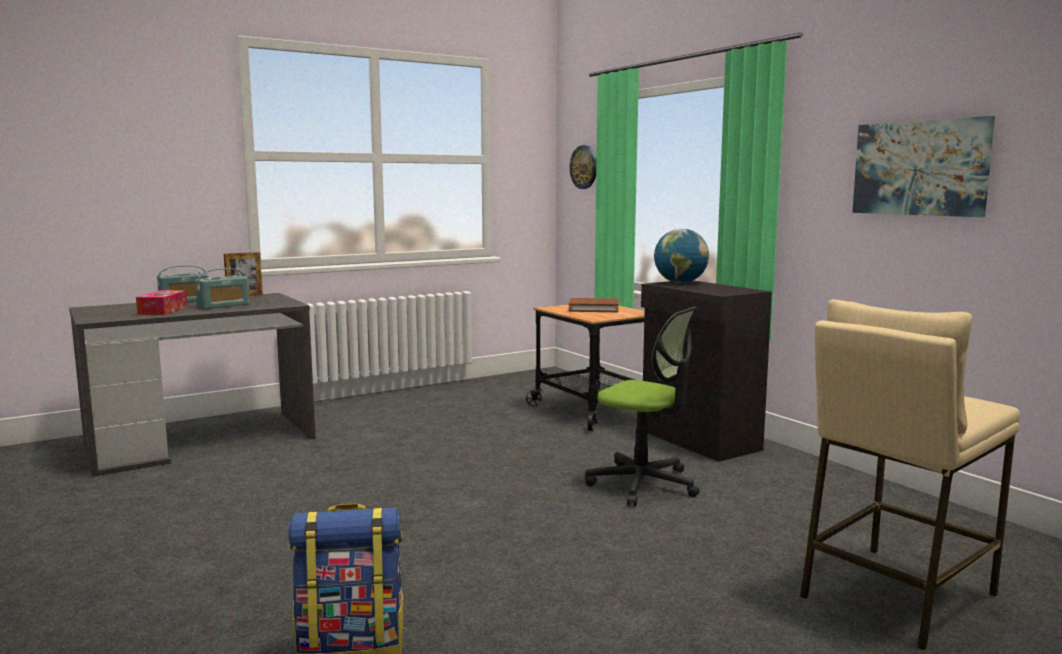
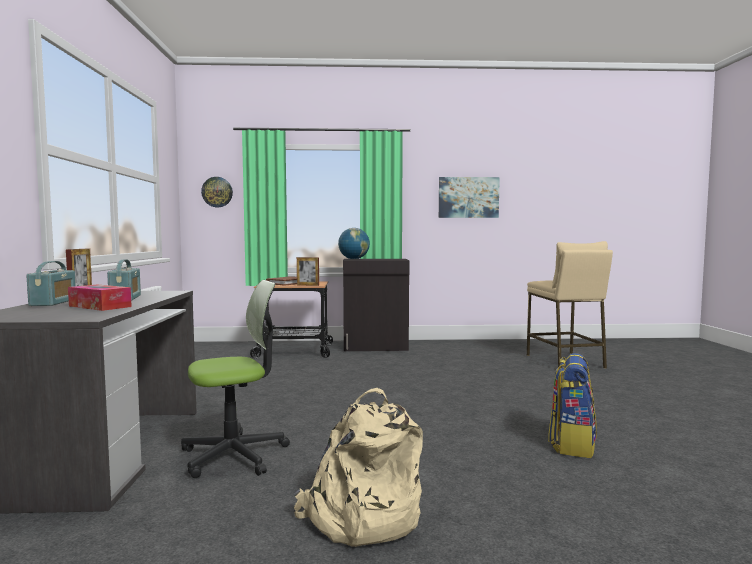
camera: 60 degrees left, 5 degrees down
(89, 561) = (361, 516): none -> beige backpack
(588, 316) = (308, 285): none -> picture frame
(643, 484) = (419, 365): office chair -> office chair (234, 455)

